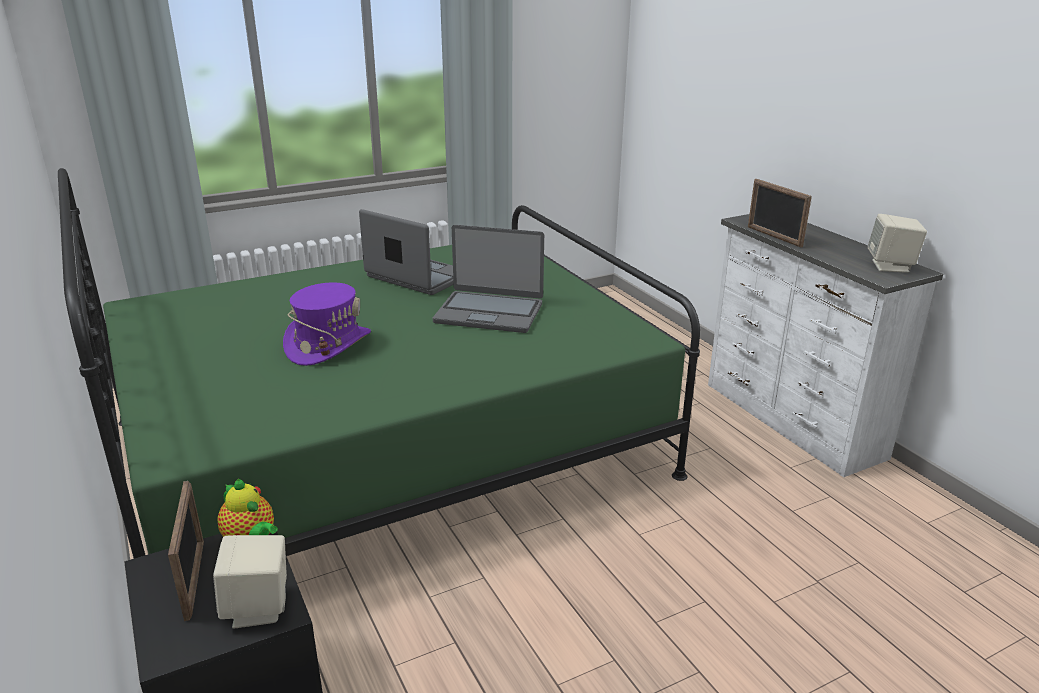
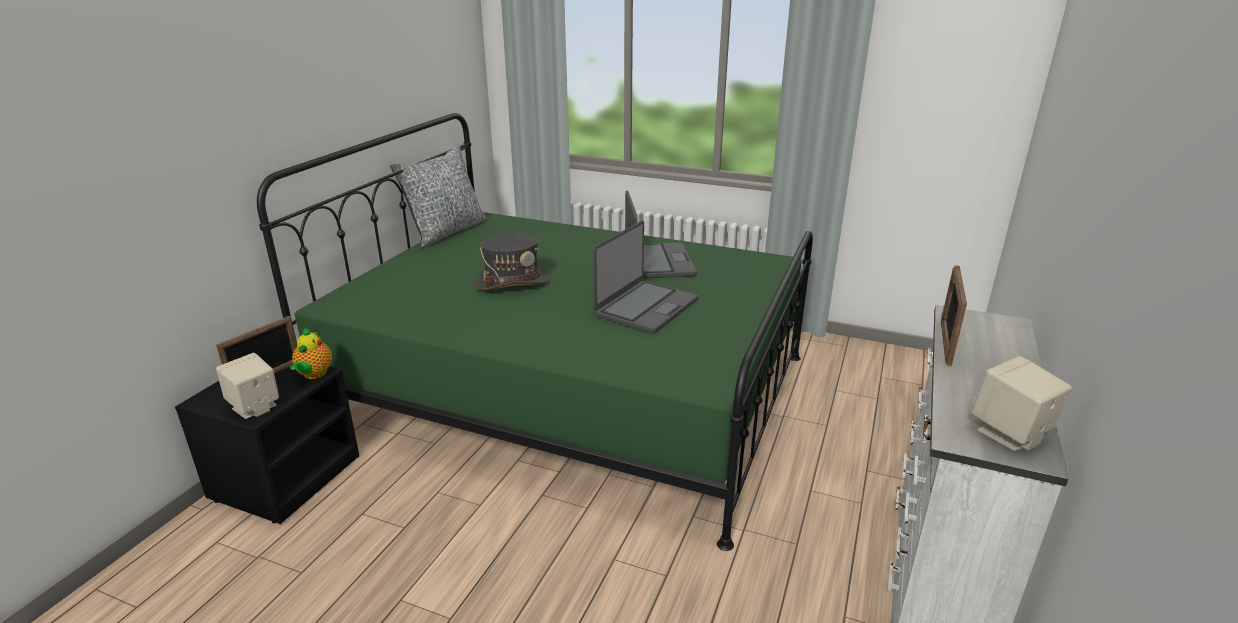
camera: 50 degrees right, 0 degrees up
(123, 334) = (446, 232): none -> pillow
(328, 345) = (512, 282): purple hat -> grey hat
(489, 313) = (645, 307): laptop -> laptop turned 120 degrees counterclockwise

